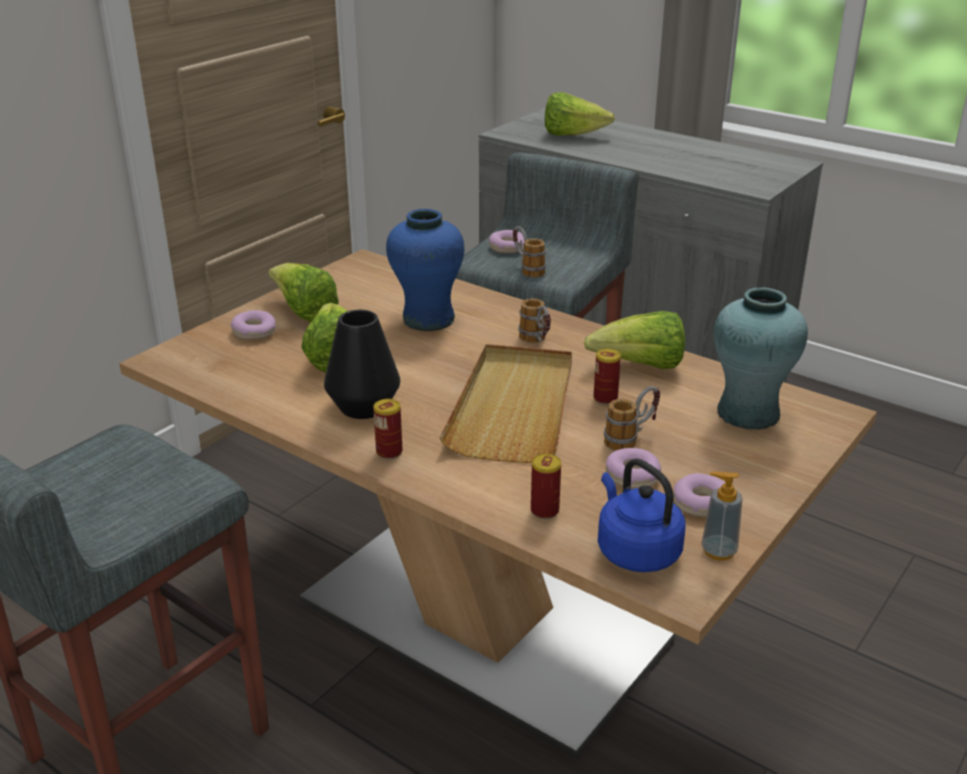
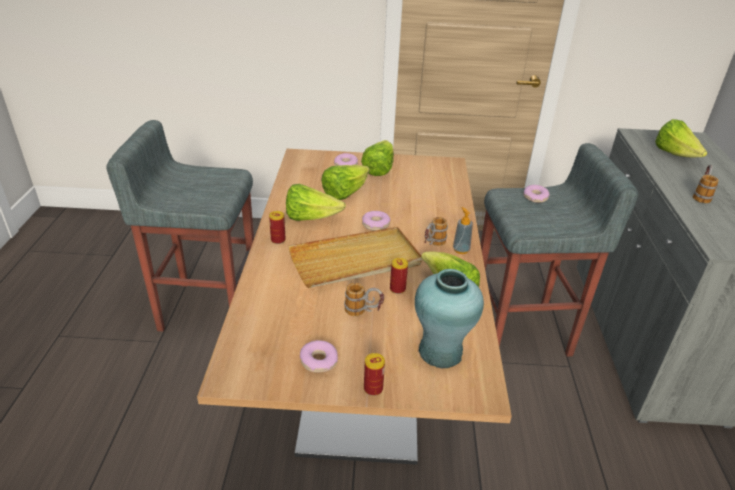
camera: 55 degrees right, 5 degrees up
(363, 406) = (311, 218): black vase -> lettuce
(428, 319) = (415, 203): blue vase -> none
(526, 269) = (519, 212): mug -> mug (701, 195)
(544, 511) = (266, 305): can -> can (373, 388)
(632, 476) = (325, 325): donut -> donut (376, 224)
(635, 551) = (252, 349): blue kettle -> none
(718, 551) = (275, 382): soap dispenser -> soap dispenser (461, 249)

